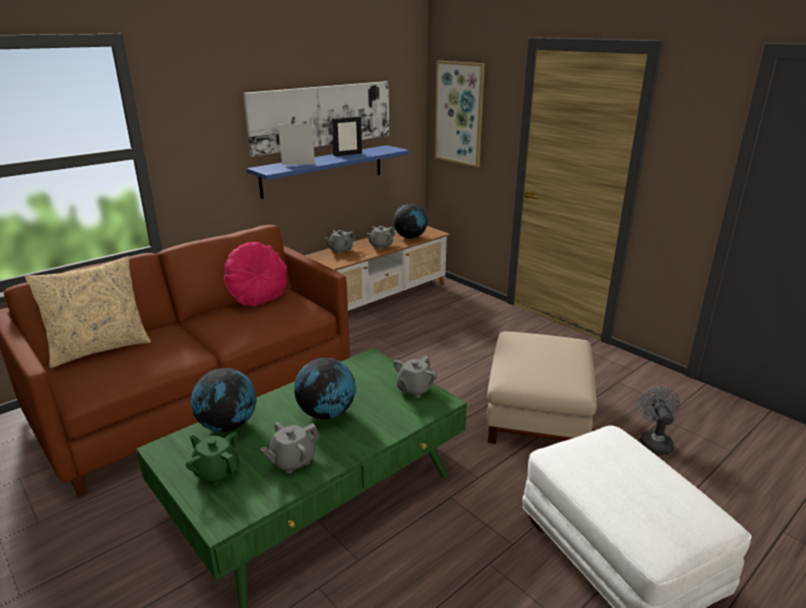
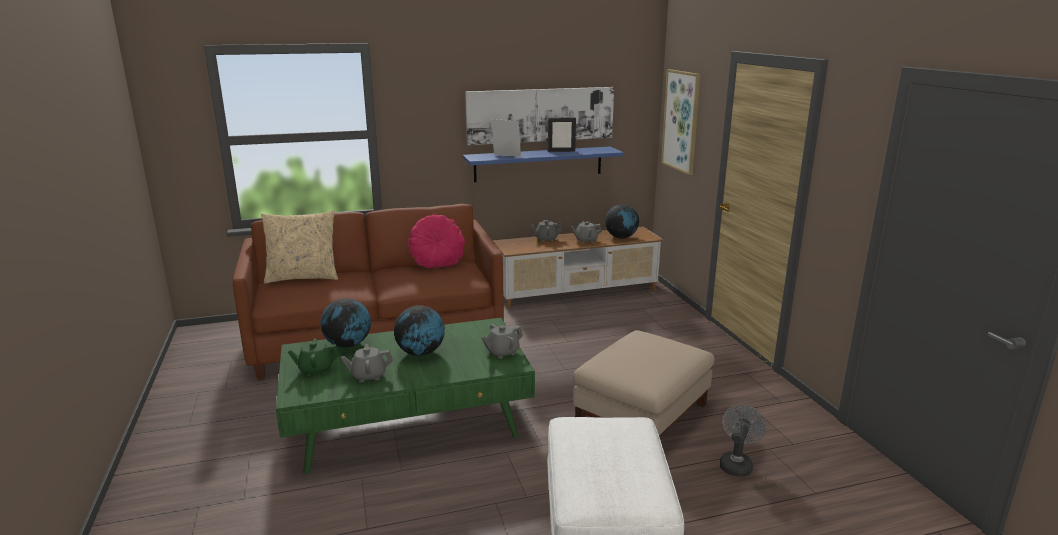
camera: 25 degrees right, 5 degrees down
(216, 472) = (316, 370): green teapot -> green teapot turned 75 degrees counterclockwise

